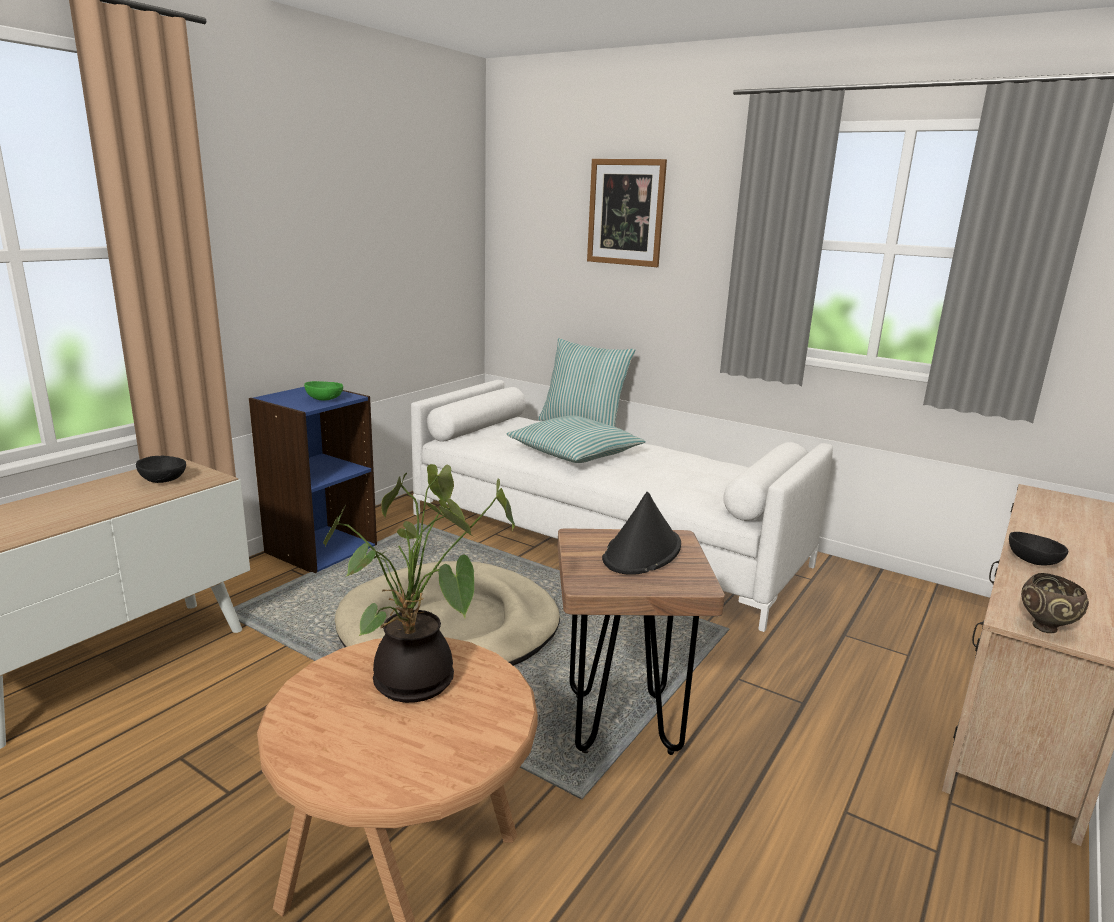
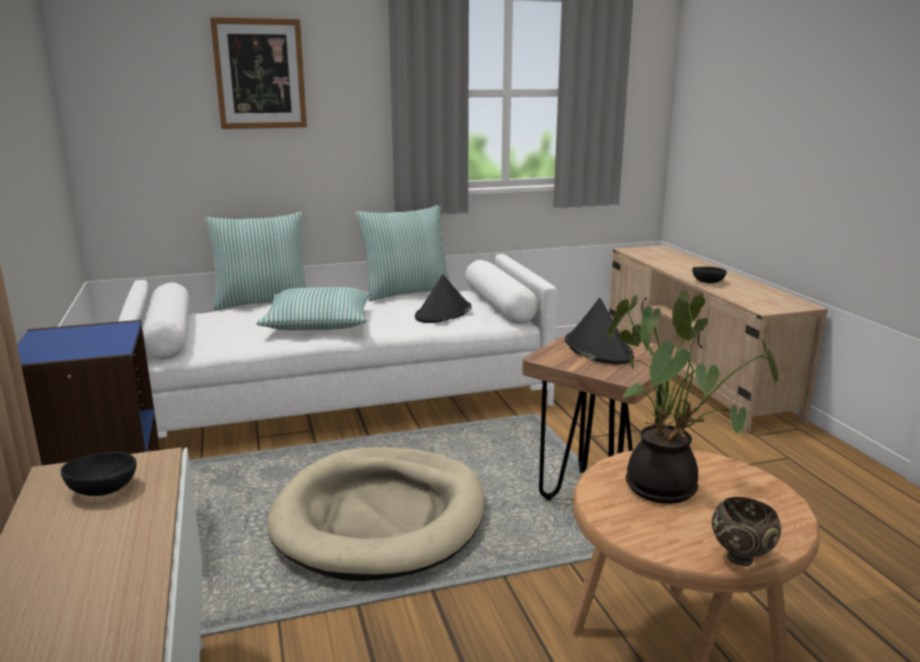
camera: 50 degrees left, 0 degrees up
(324, 399) = (103, 337): green bowl -> none
(684, 482) = (443, 313): none -> black hat
(706, 455) = (406, 292): none -> pillow
(1046, 628) = (779, 307): brown bowl -> brown bowl (742, 559)

